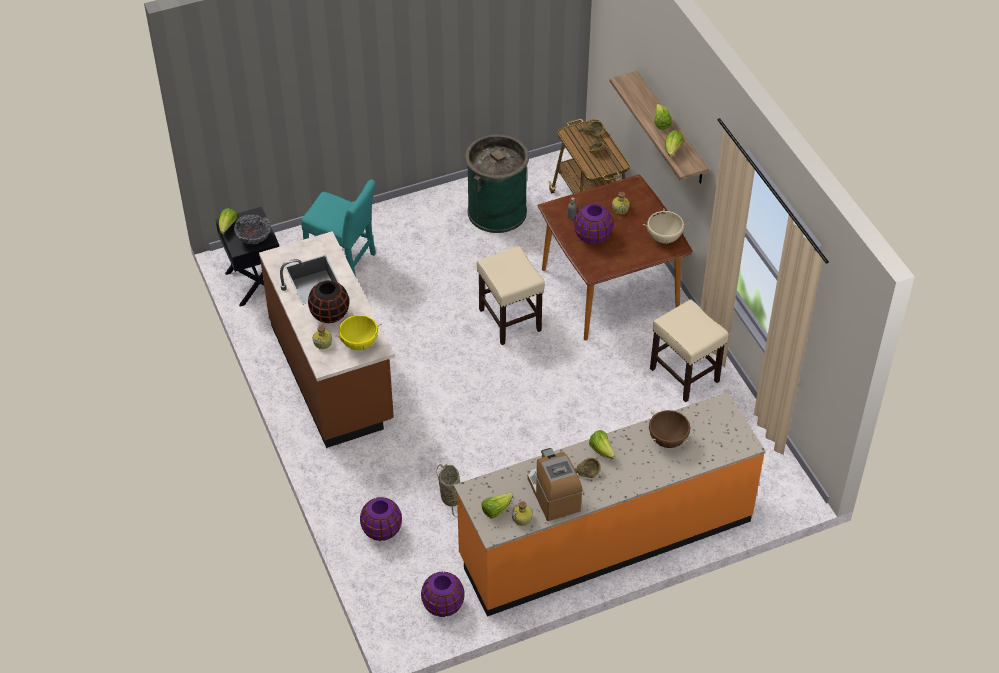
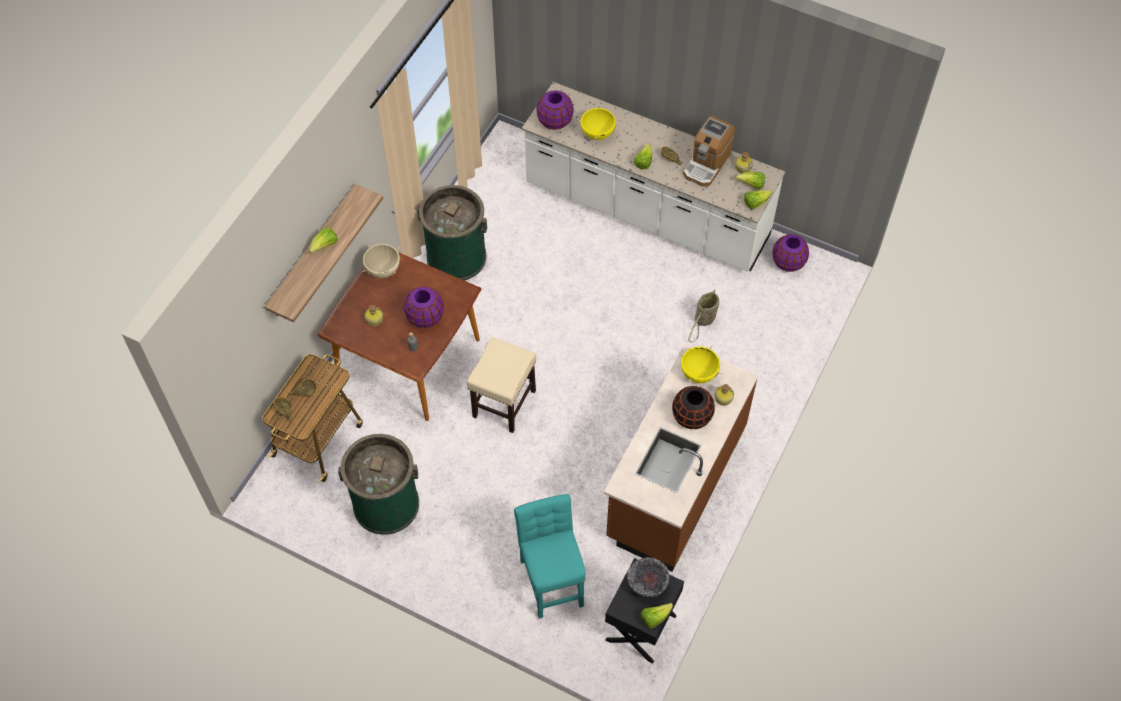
camera: 130 degrees left, 10 degrees up
(382, 530) = (772, 339): purple vase -> purple vase (555, 121)
(605, 538) = (646, 212): orange counter -> white counter
(668, 440) = (597, 133): brown cooking pot -> yellow cooking pot
(672, 150) = (353, 218): lettuce -> lettuce (755, 203)
(685, 375) = (456, 256): beige stool -> green trash can

